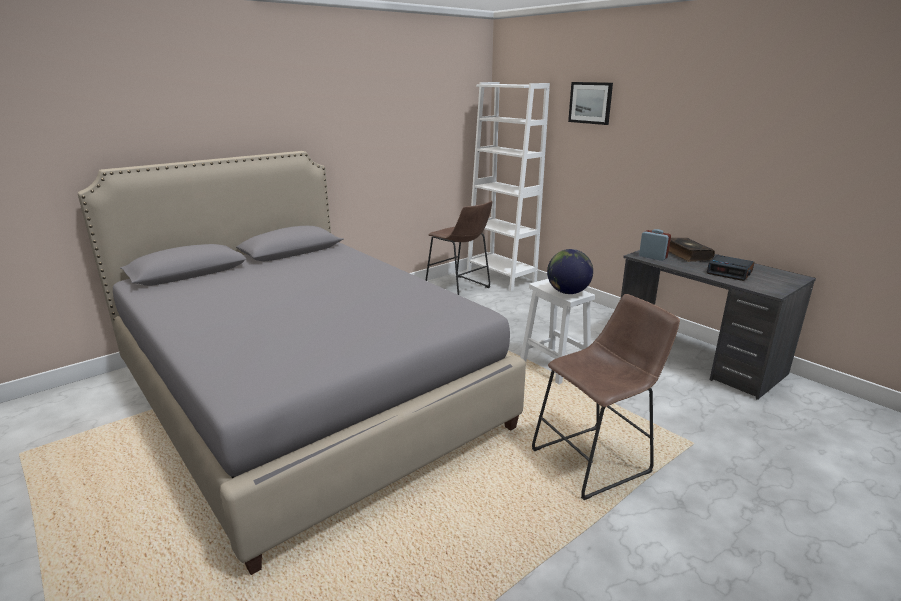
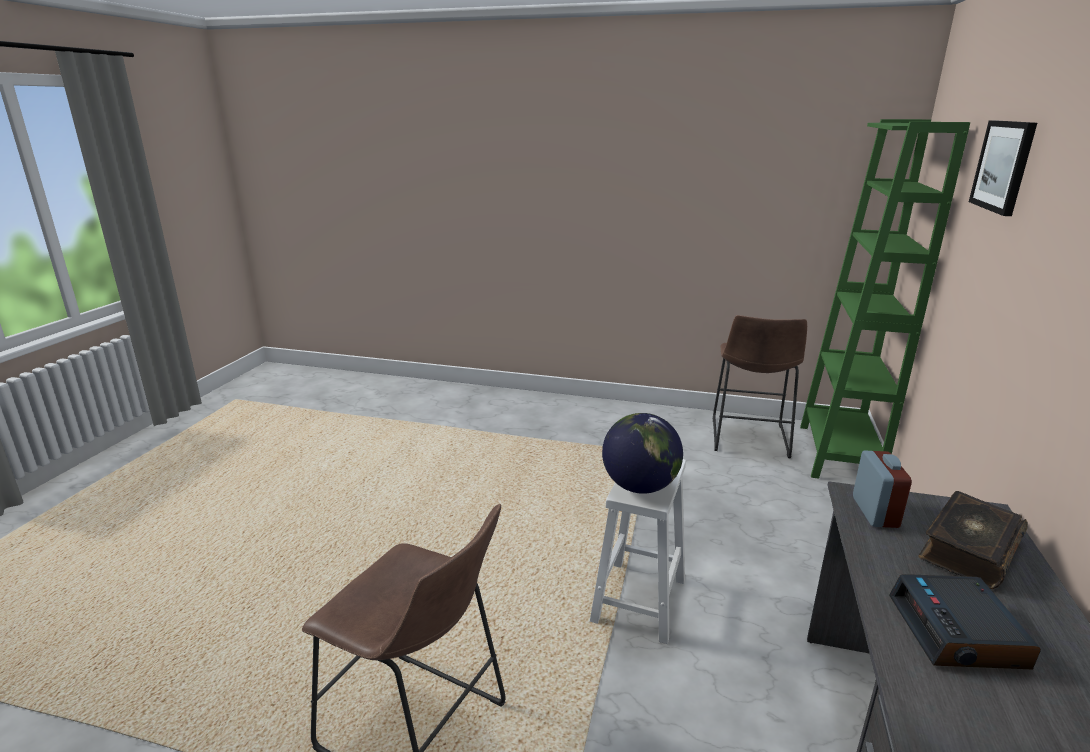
camera: 55 degrees right, 0 degrees up
(305, 397) = (392, 460): grey bed -> none
(501, 278) = (838, 454): white bookcase -> green bookcase

